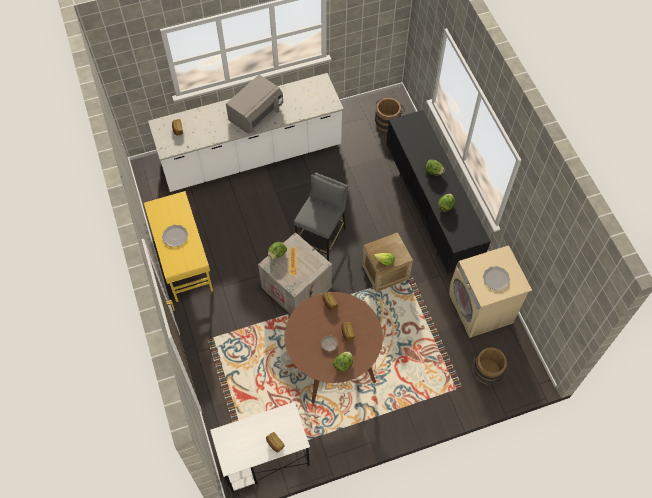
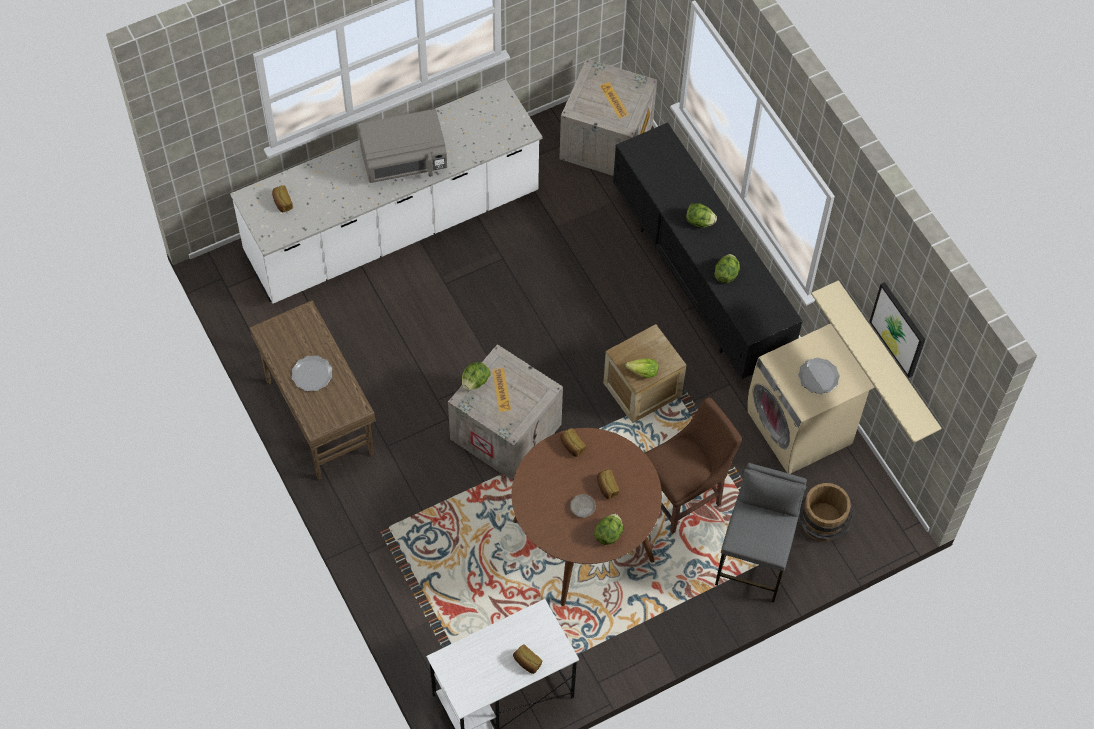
camera: 10 degrees left, 0 degrees up
(184, 263) = (319, 417): yellow console table -> brown console table
(256, 114) = (404, 162): grey microwave -> grey microwave turned 45 degrees clockwise
(322, 238) = (532, 348): grey stool -> grey stool (754, 561)
(388, 120) = (607, 141): brown bucket -> crate
(401, 343) = (684, 496): none -> brown chair
(542, 274) = (886, 361): none -> beige shelf
(554, 254) = (898, 329): none -> picture

